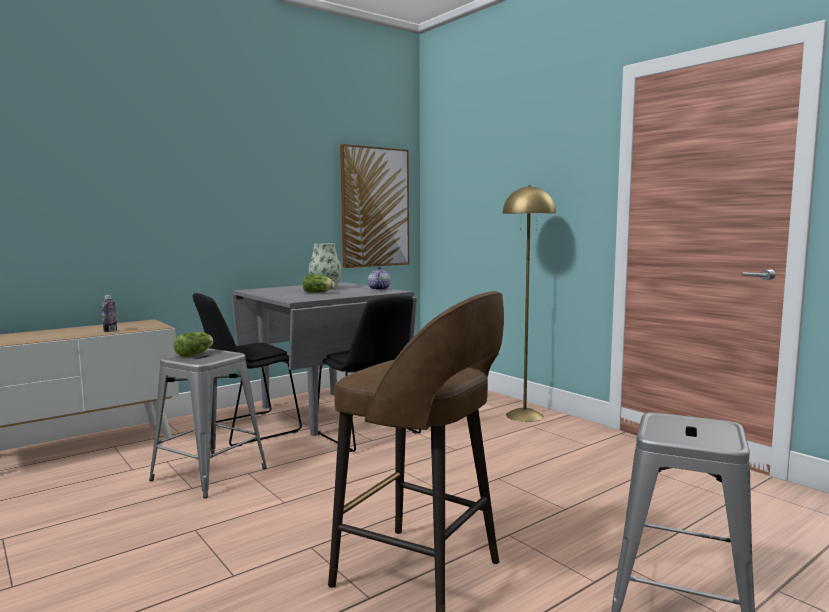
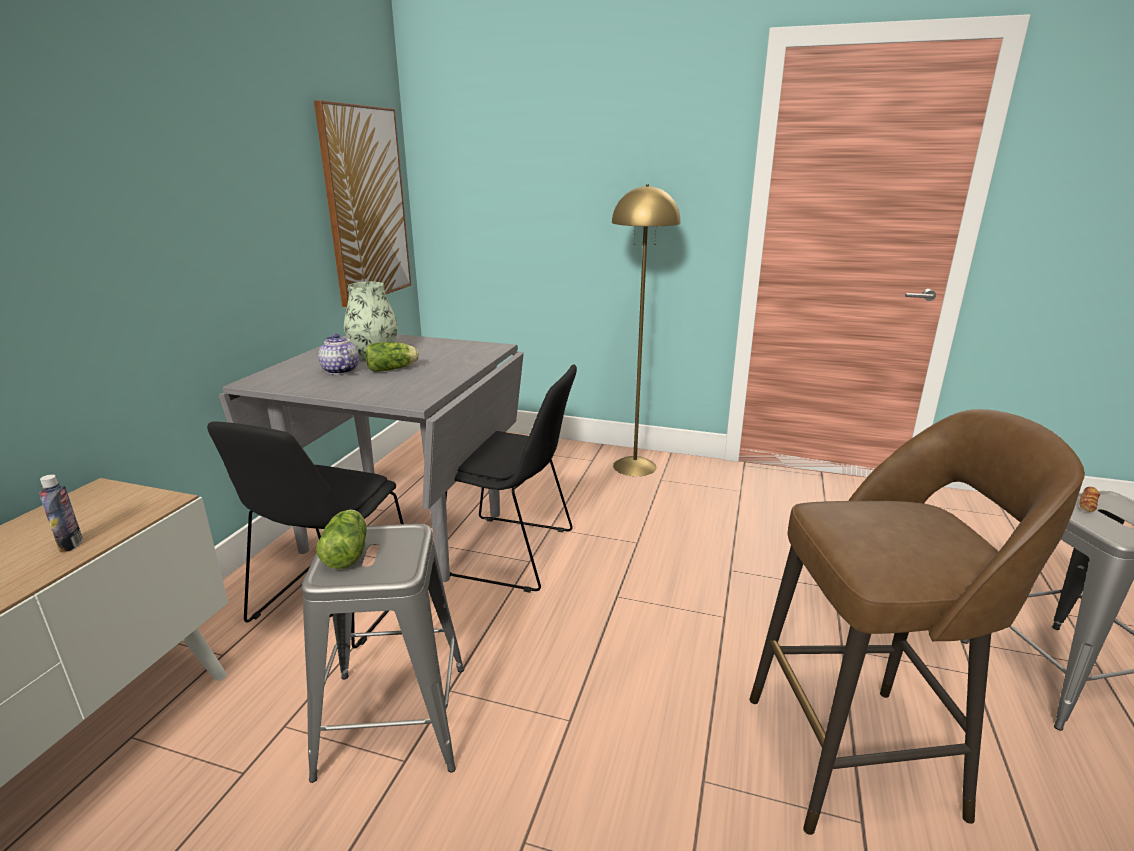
camera: 35 degrees left, 15 degrees up
(378, 289) = (457, 345): teapot -> teapot (339, 371)
(687, 420) = (1088, 502): none -> bread

